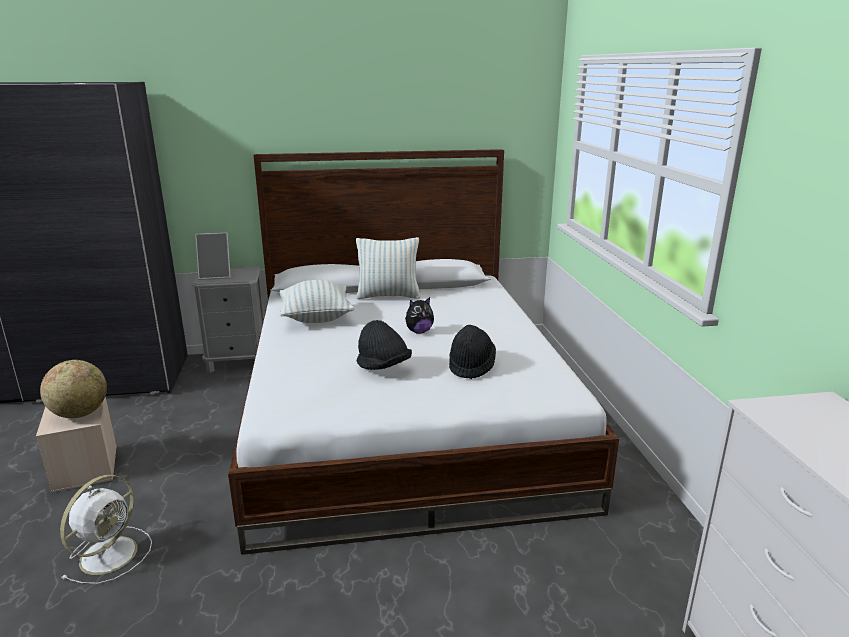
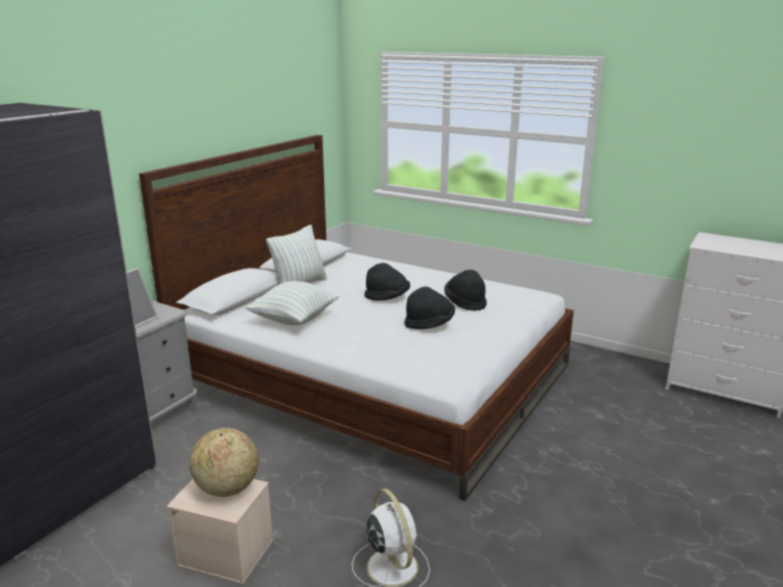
camera: 50 degrees left, 0 degrees up
(419, 331) = (387, 298): plush toy -> black hat

